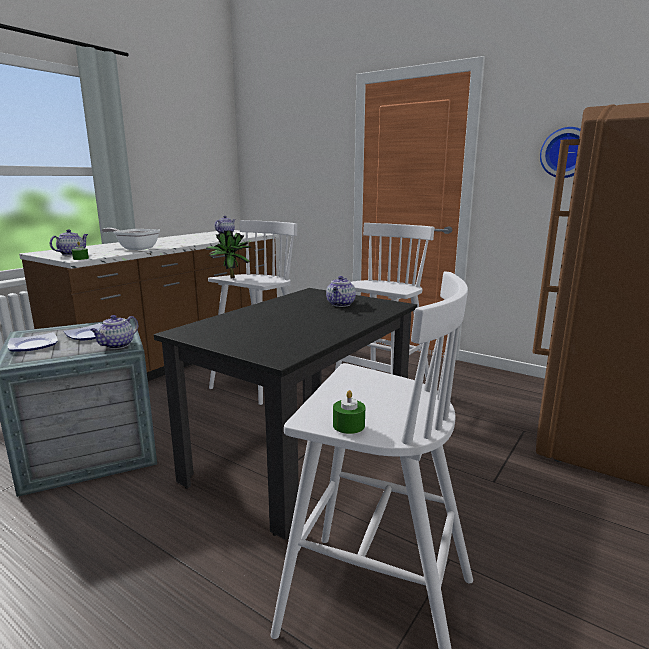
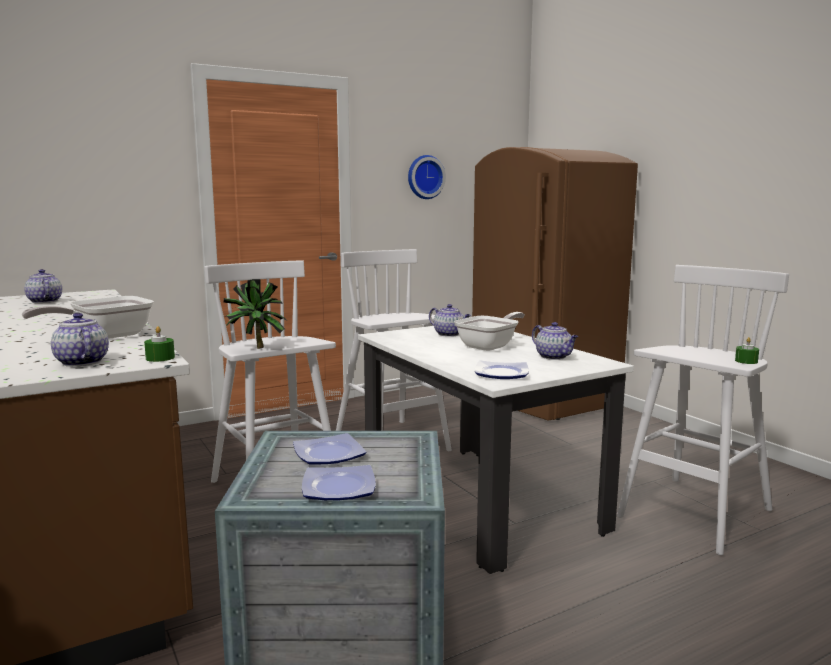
camera: 65 degrees left, 5 degrees down
(117, 345) = (401, 441): teapot -> teapot (554, 357)
(207, 330) = (500, 374): none -> plate
(301, 454) = (479, 501): black dining table -> white dining table
(308, 318) = (490, 346): none -> frying pan

